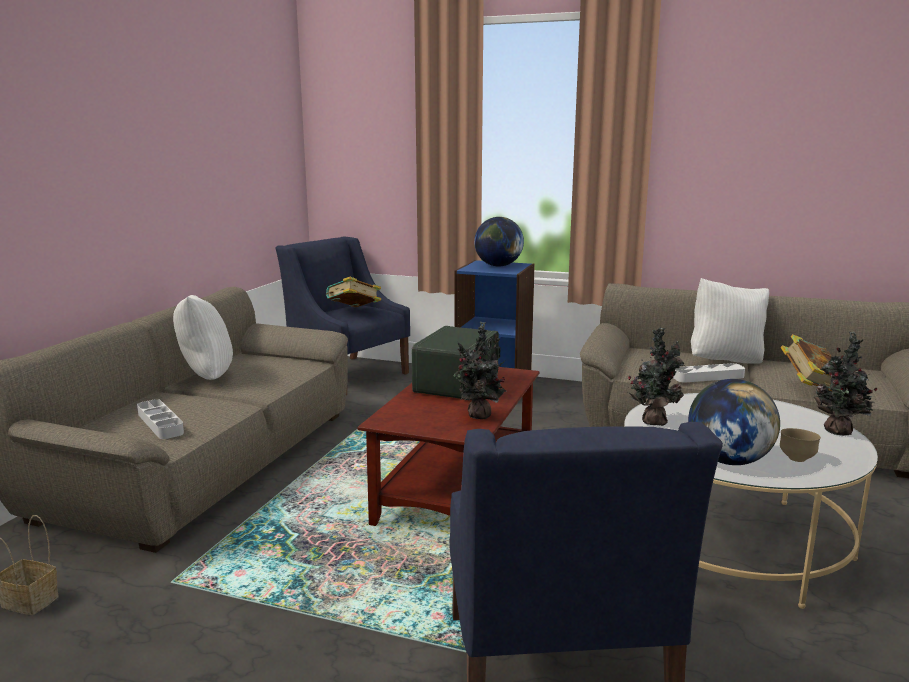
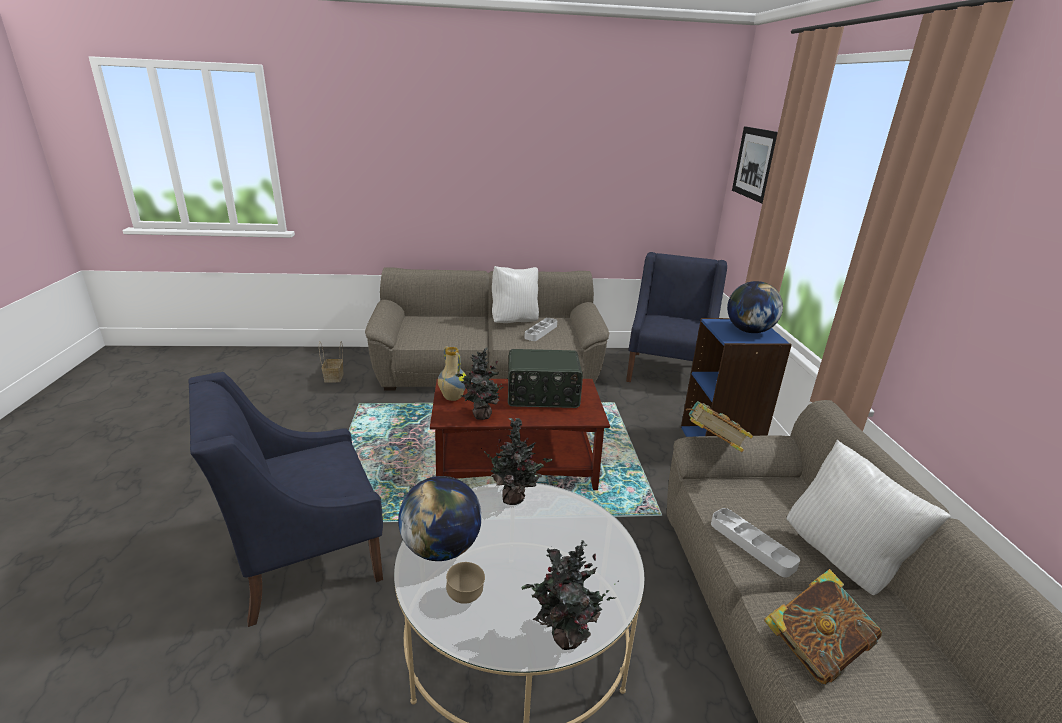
camera: 65 degrees right, 10 degrees up
(160, 423) = (436, 331): grey tray -> grey tray (541, 332)
(353, 311) = (668, 322): book -> book (712, 445)
(360, 127) = (755, 163): none -> picture
(421, 424) = (452, 397): none -> vase

